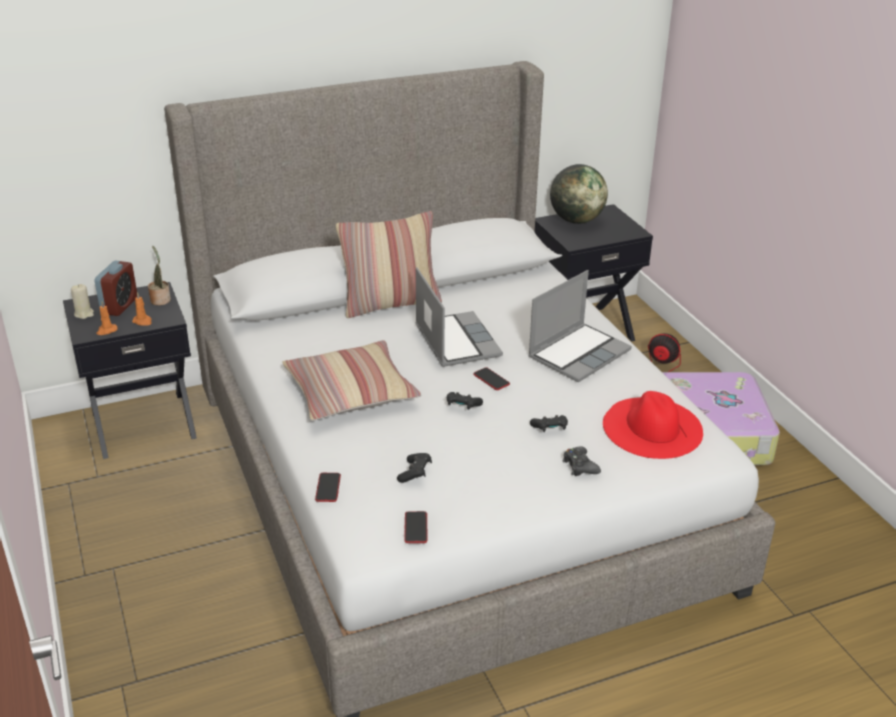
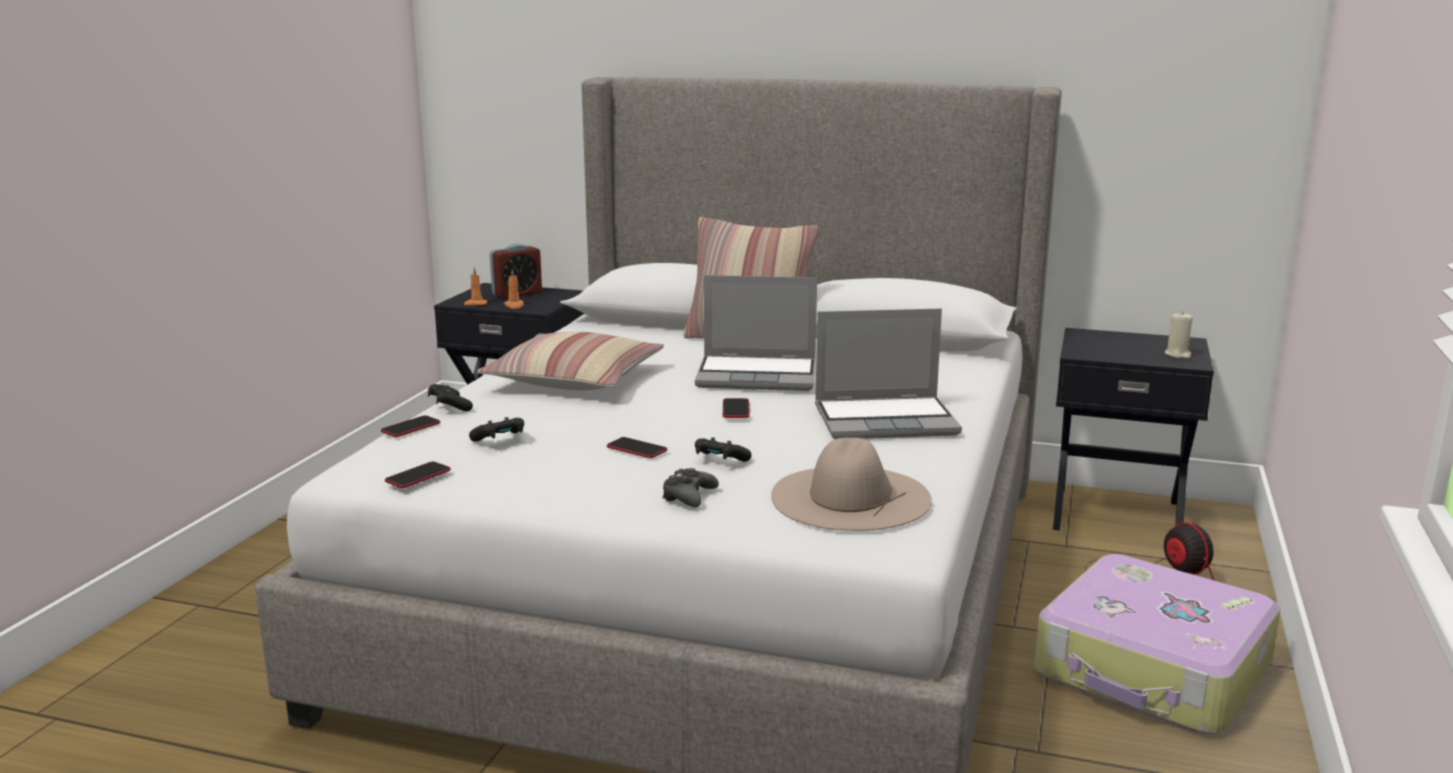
camera: 40 degrees right, 15 degrees down
(84, 314) = (481, 292): beige candle -> beige candle (1177, 354)
(160, 299) = (557, 298): potted plant -> none
(455, 341) = (758, 375): laptop -> laptop turned 75 degrees clockwise
(462, 406) = (659, 417): black game controller -> black game controller (449, 407)
(494, 441) = (637, 449): none -> phone
(576, 220) = (1121, 339): globe -> none
(652, 427) = (850, 497): red hat -> beige hat

